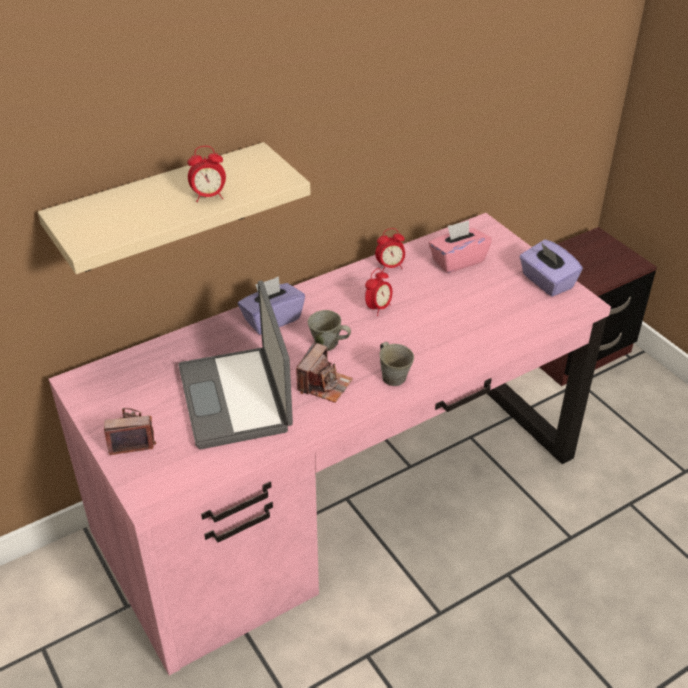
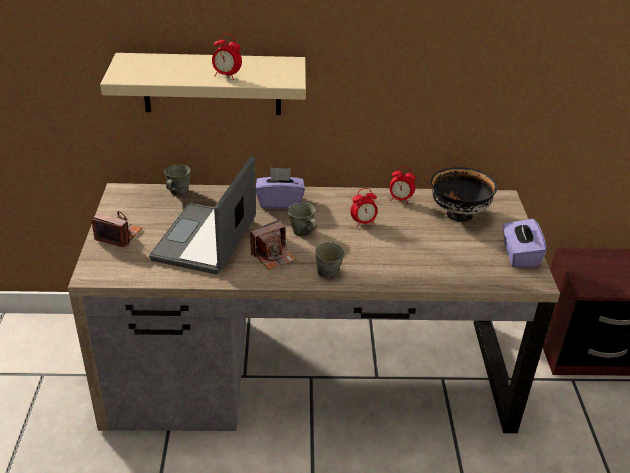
camera: 30 degrees right, 5 degrees down
(147, 354) = (178, 192): none -> grey mug
(341, 495) = (309, 373): pink desk -> brown desk
(457, 261) = (458, 214): pink tissue box -> black bowl

